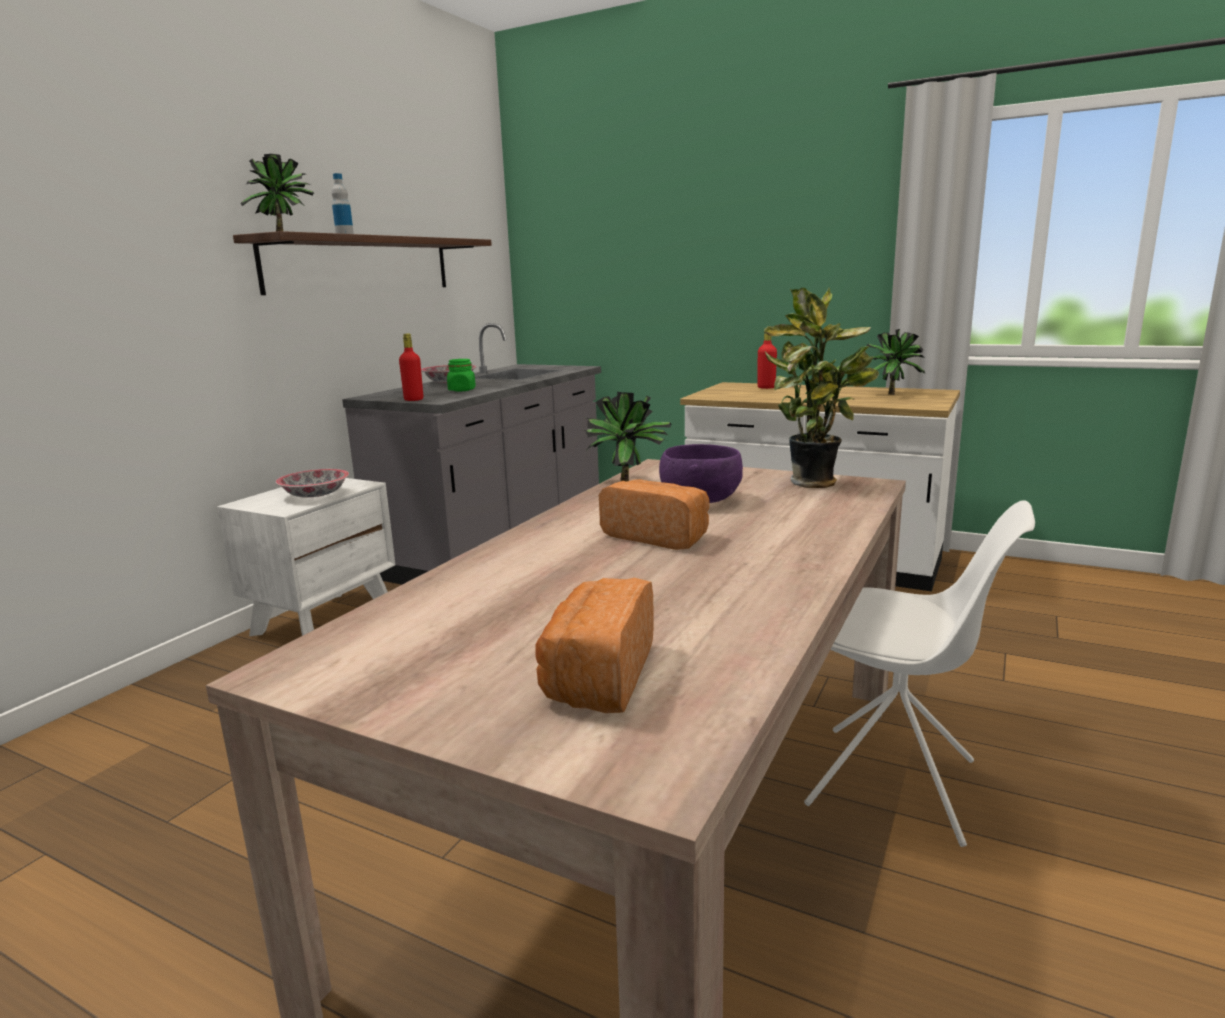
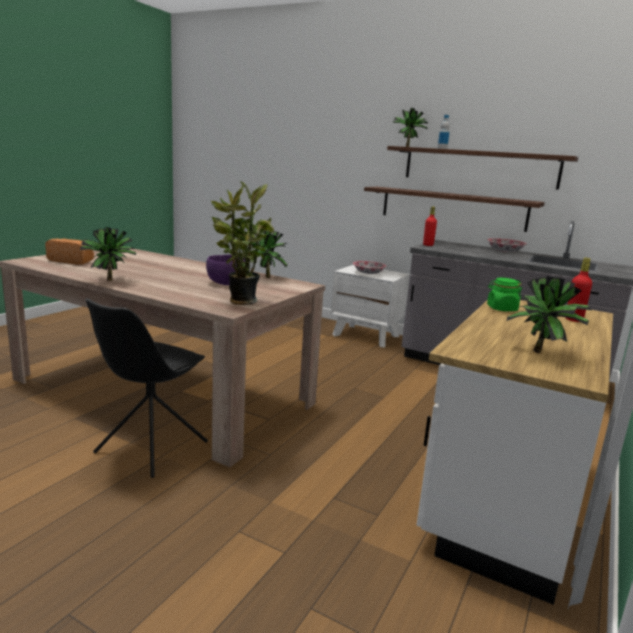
camera: 90 degrees right, 0 degrees up
(344, 339) = (452, 208): none -> shelf
(462, 390) = (468, 251): green jar -> green jar (501, 309)
(658, 536) = (179, 274): bread -> none
(793, 576) = (111, 281): none -> potted plant
(896, 784) = (150, 448): white chair -> black chair

